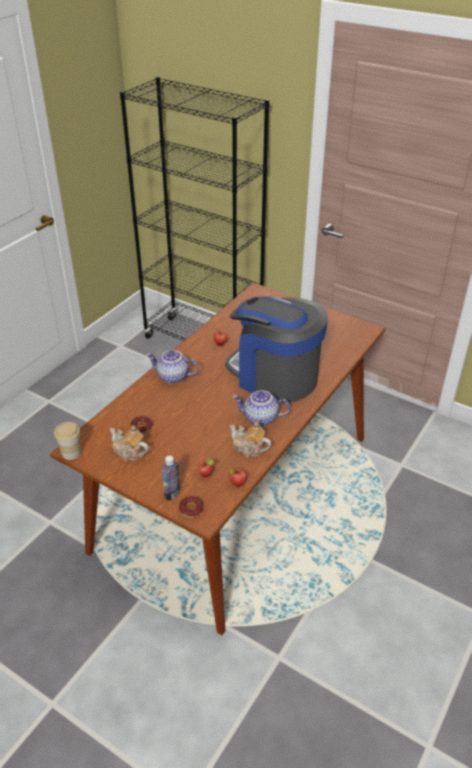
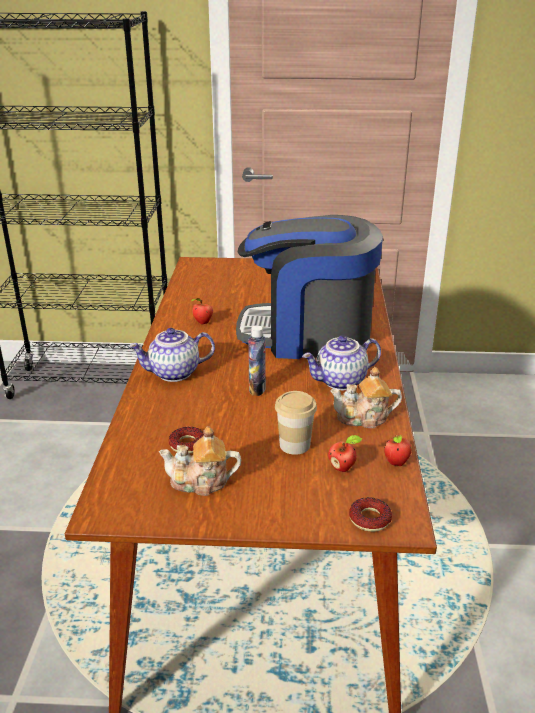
camera: 30 degrees left, 10 degrees down
(71, 453) = (104, 518): cup -> cup (294, 445)
(172, 494) = (321, 510): bottle -> bottle (257, 389)

